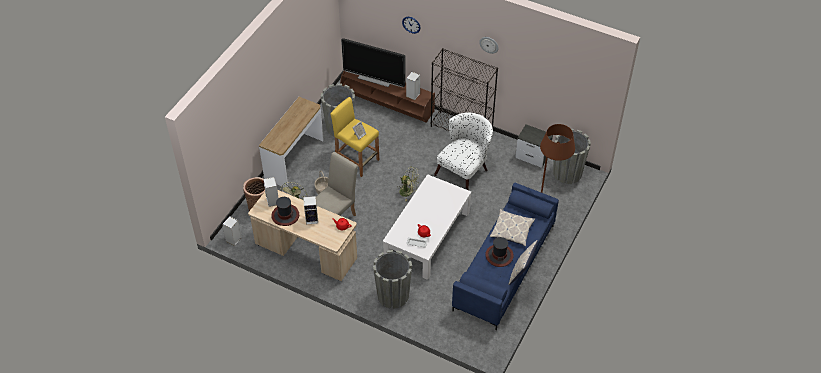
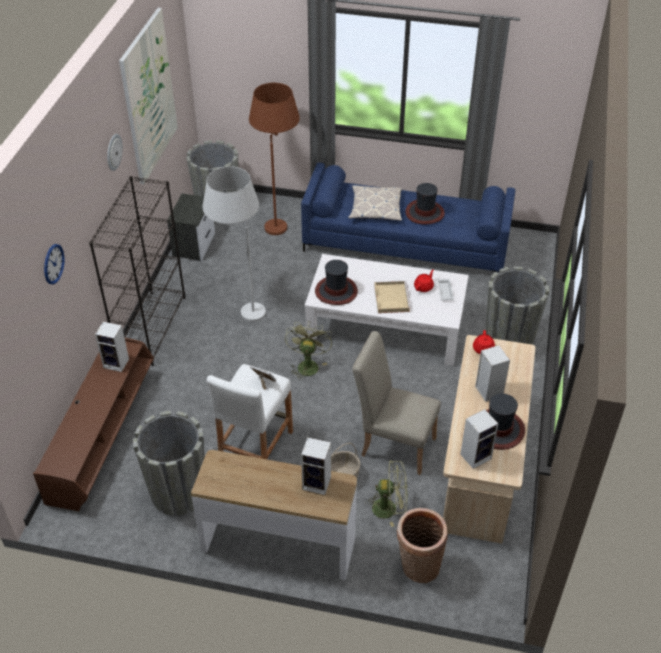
camera: 105 degrees left, 5 degrees down
(233, 240) = (507, 584): speaker -> speaker (318, 483)
(356, 159) = (255, 447): yellow stool -> white stool
(375, 79) = (79, 426): television -> none
(419, 215) = (391, 298): none -> beige tray
(434, 191) = (336, 291): none -> hat
(464, 169) = (240, 309): white armchair -> white floor lamp
(521, 273) = (442, 192): pillow -> none
(543, 62) = (148, 96): none -> picture

